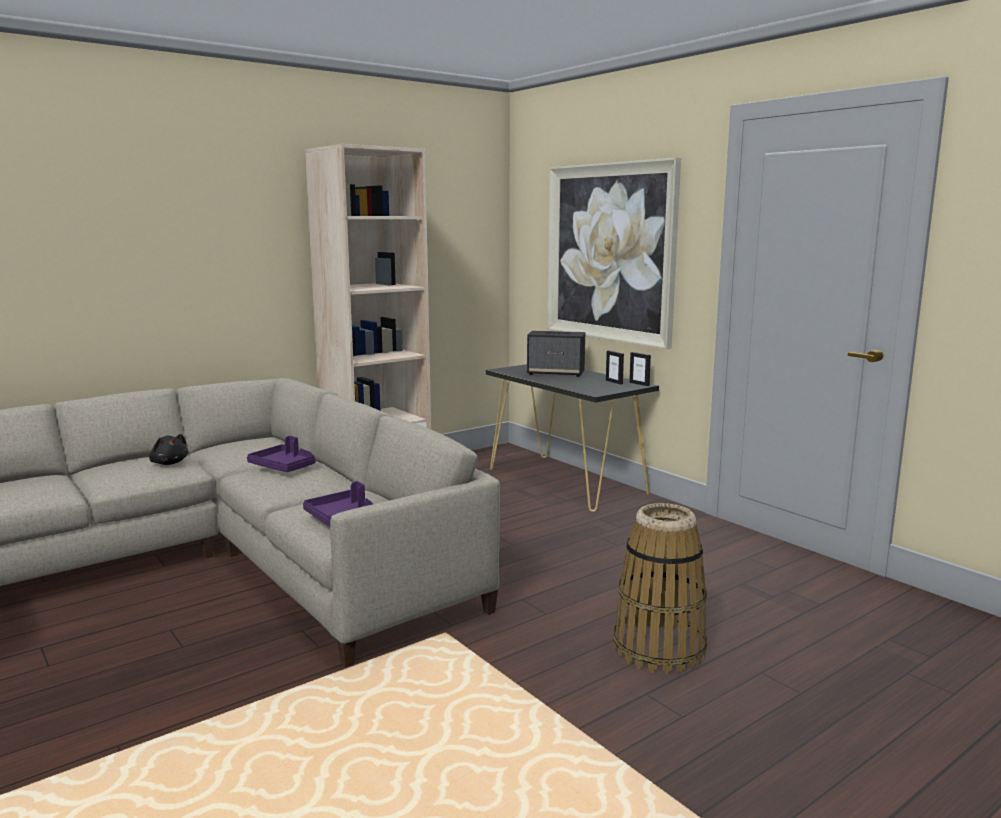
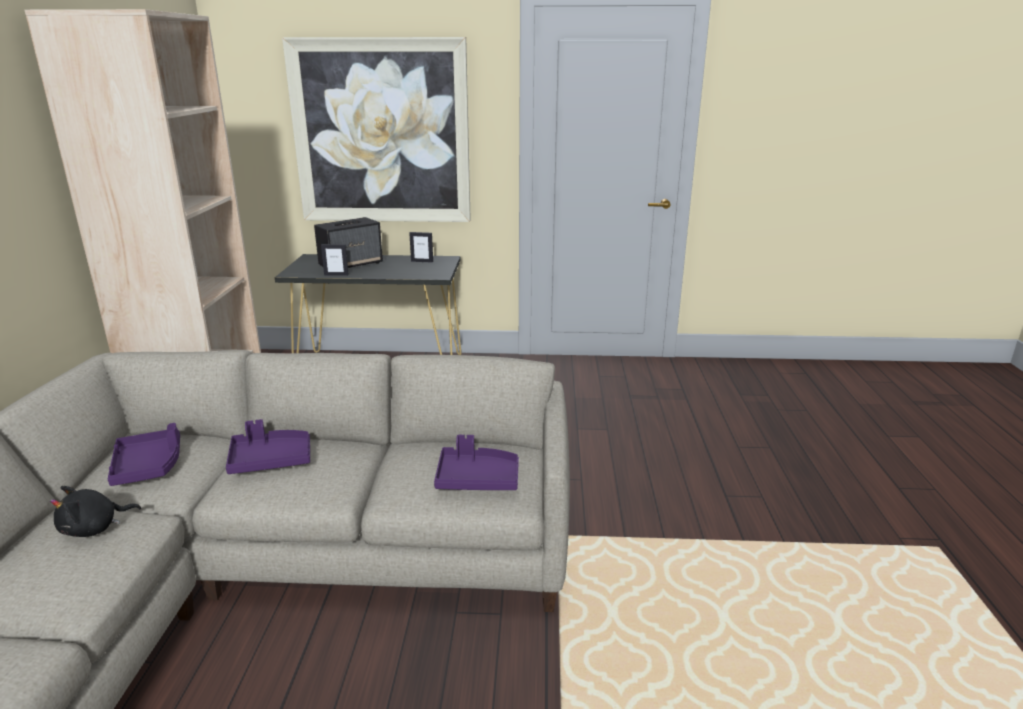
camera: 50 degrees left, 10 degrees up
(169, 463) = (94, 528): black plush toy -> black plush toy turned 150 degrees clockwise
(241, 449) = (148, 466): none -> purple tray
(639, 384) = (444, 258): picture frame -> picture frame (336, 275)
(659, 649) = (677, 463): basket -> none

